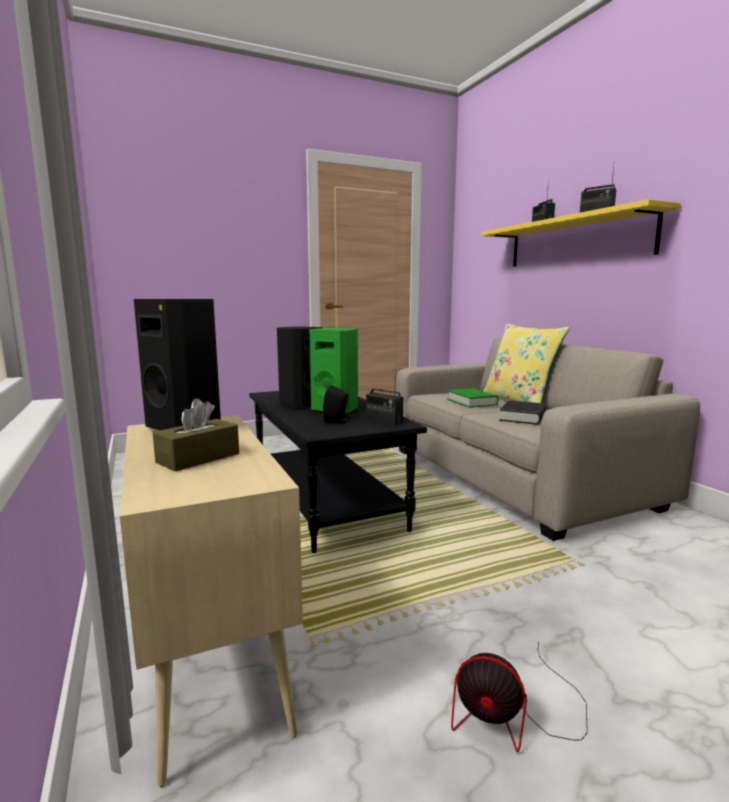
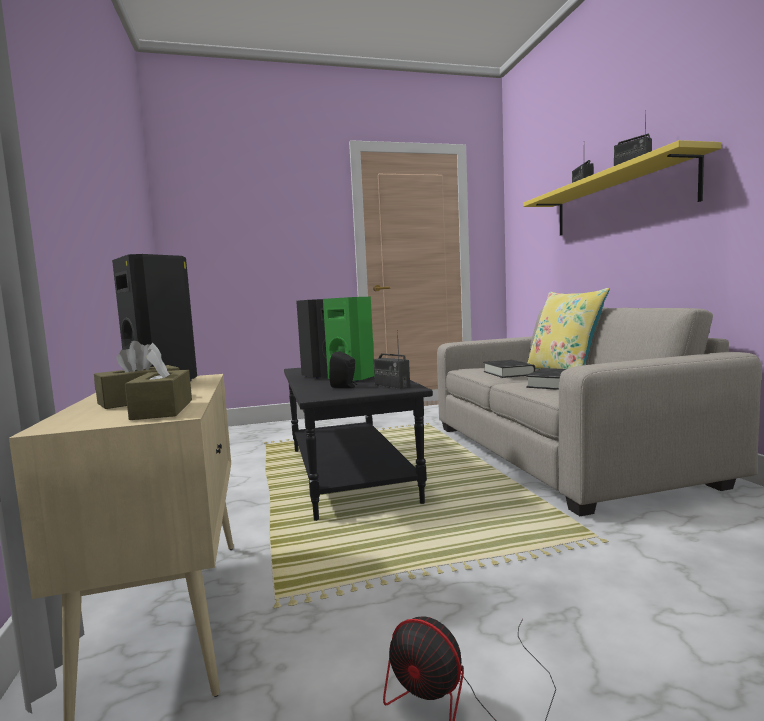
camera: 10 degrees right, 5 degrees down
(242, 473) = (163, 409): none -> brown tissue box
(471, 402) = (508, 373): green book -> black book

